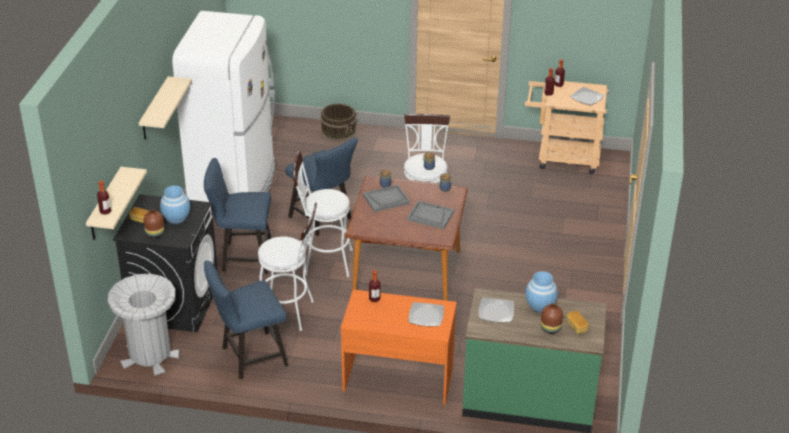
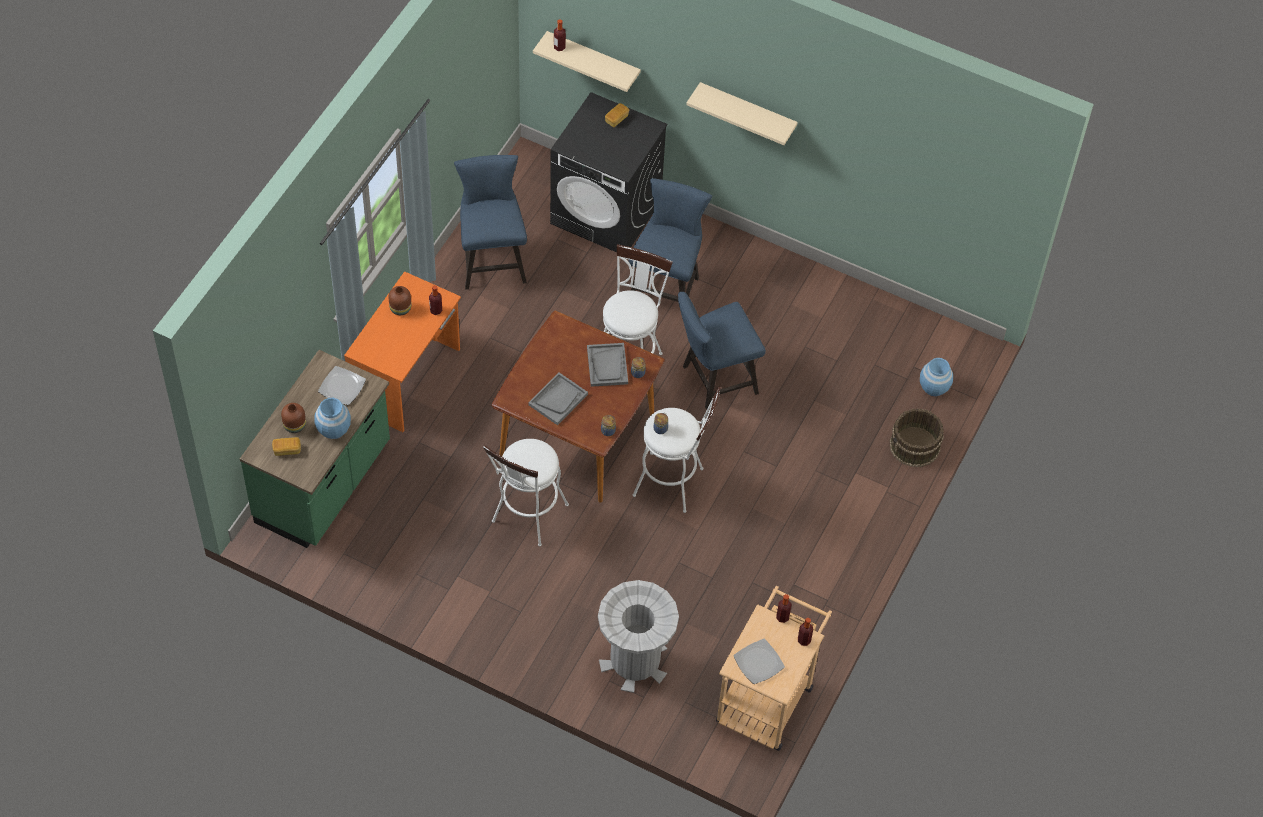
camera: 105 degrees right, 20 degrees up
(150, 355) = (529, 180): grey trash can -> grey trash can (635, 661)
(154, 233) = (587, 126): brown vase -> brown vase (401, 308)
(176, 218) = (608, 148): blue vase -> blue vase (934, 387)
(234, 186) = (815, 306): white fridge -> none
(290, 313) = (550, 310): white stool -> white stool (527, 518)
(426, 316) = (389, 347): plate -> none

